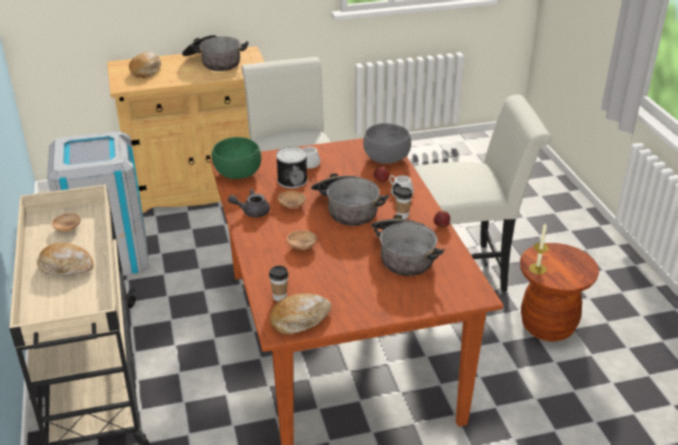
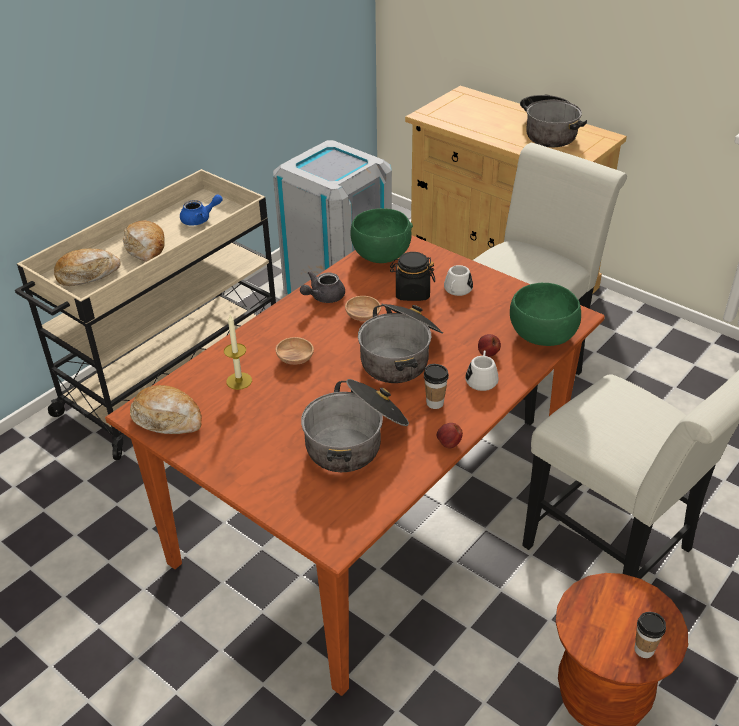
camera: 55 degrees right, 5 degrees up
(67, 228) = (200, 219): brown bowl -> blue teapot
(146, 70) = (474, 109): bread -> bread (87, 274)
(252, 211) = (323, 297): grey teapot -> grey teapot turned 90 degrees counterclockwise
(279, 297) = (193, 387): cup -> cup (644, 650)
(292, 180) = (412, 293): can -> black jar
(387, 158) = (542, 335): grey bowl -> green bowl
(537, 269) = (585, 604): candle -> candle (239, 381)

